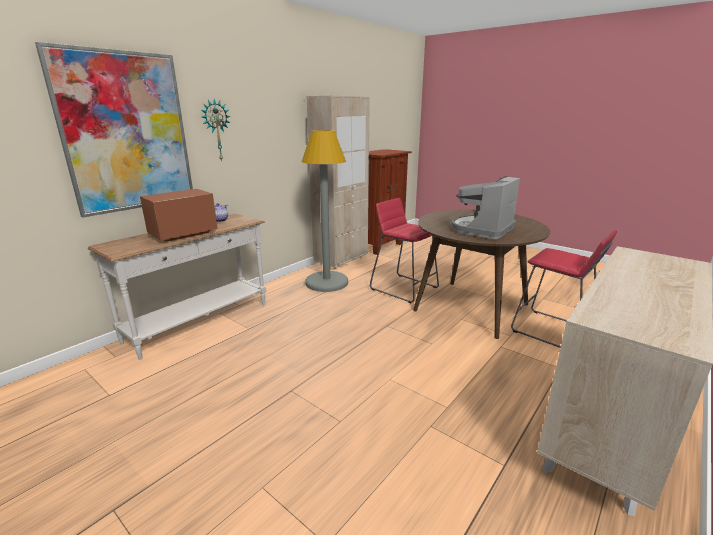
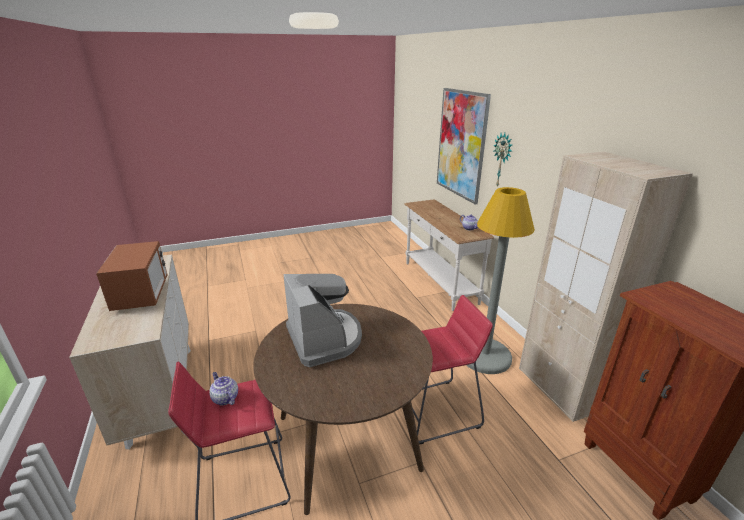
camera: 120 degrees right, 5 degrees up
(183, 234) = (438, 217): microwave -> microwave (142, 295)
(567, 261) = (225, 398): none -> teapot

